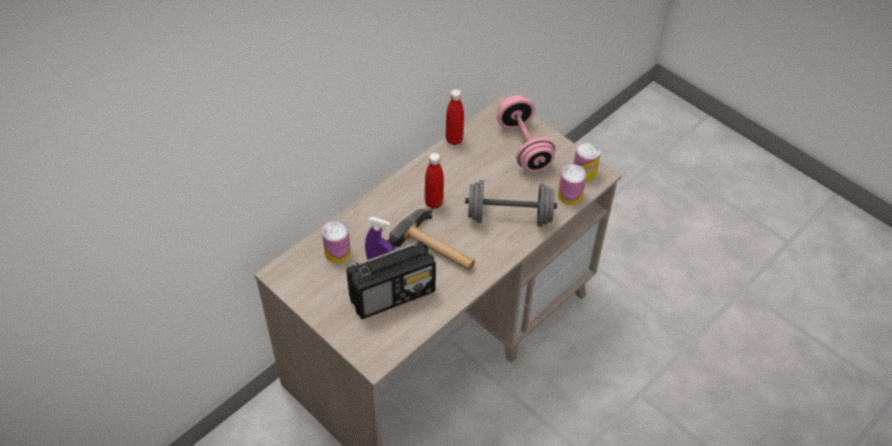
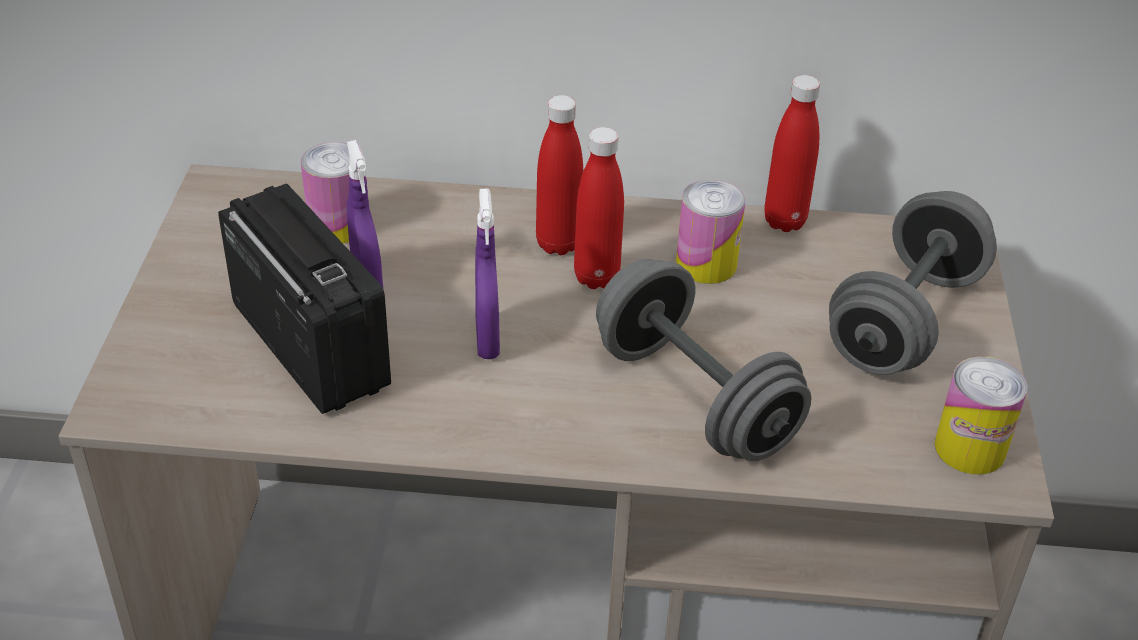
camera: 50 degrees right, 10 degrees down
(393, 294) = (309, 344): radio -> radio turned 150 degrees counterclockwise
(408, 201) = (558, 244): none -> red bottle
(436, 248) = (487, 340): hammer -> purple spray bottle
(524, 147) = (904, 320): pink dumbbell -> grey dumbbell
(570, 195) = (875, 461): can -> can (706, 264)

